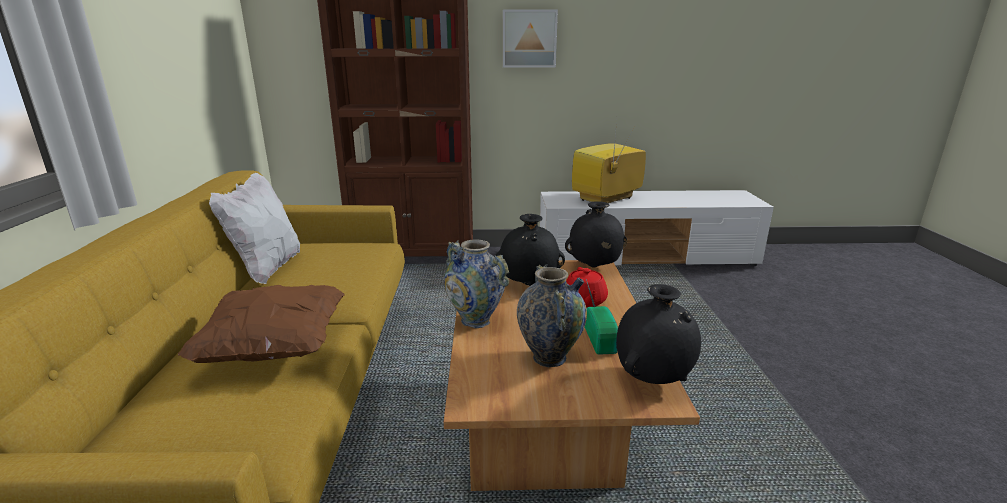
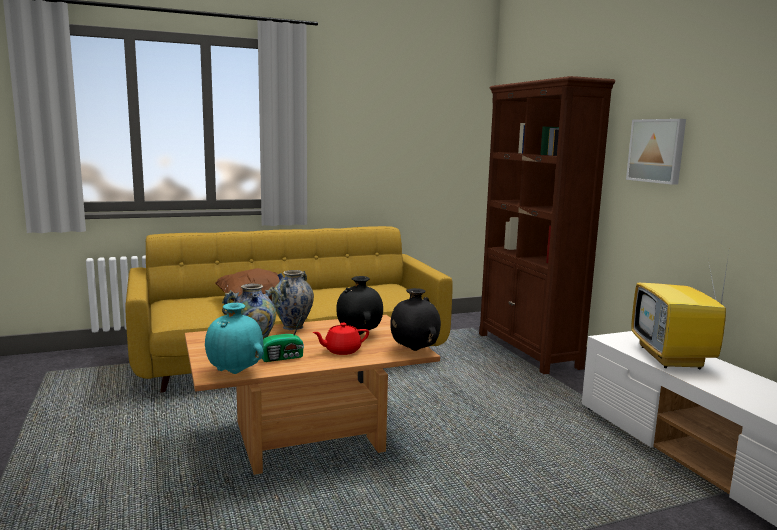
camera: 70 degrees right, 10 degrees down
(267, 268) = (349, 285): white pillow -> none
(606, 200) = (672, 358): television -> television turned 120 degrees counterclockwise
(653, 378) = (235, 372): black vase -> turquoise vase

